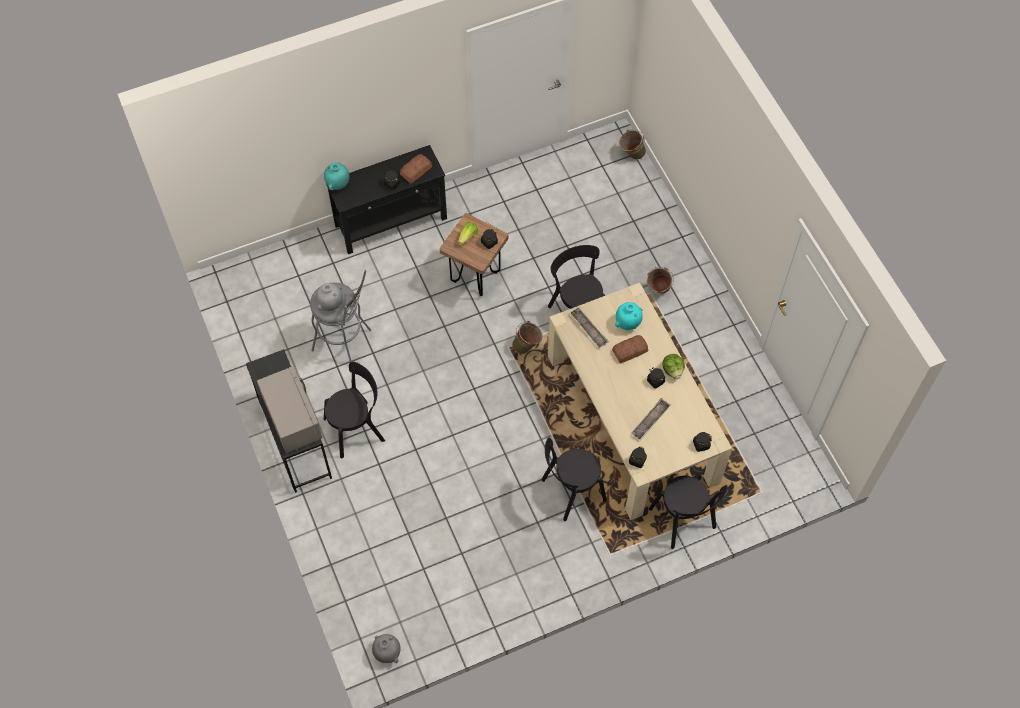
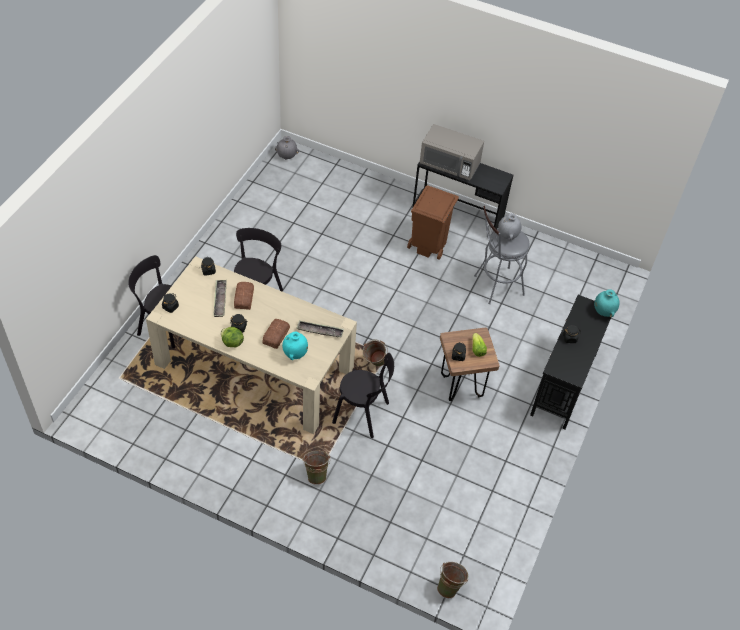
camera: 135 degrees right, 10 degrees down
(357, 428) = (428, 244): black chair -> brown trash can
(415, 170) = (566, 359): bread -> bread (244, 298)

